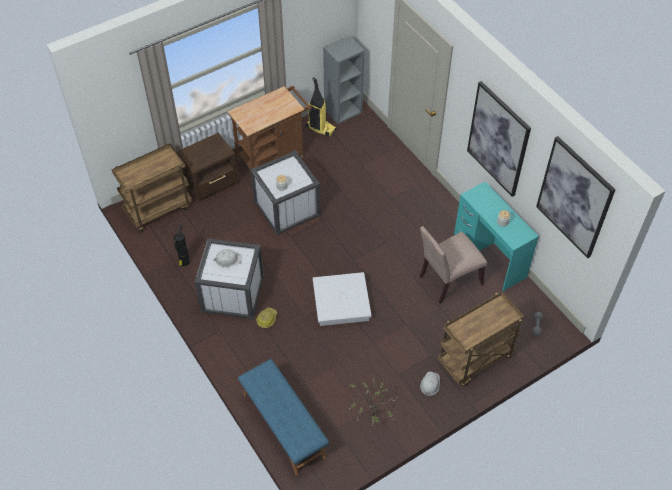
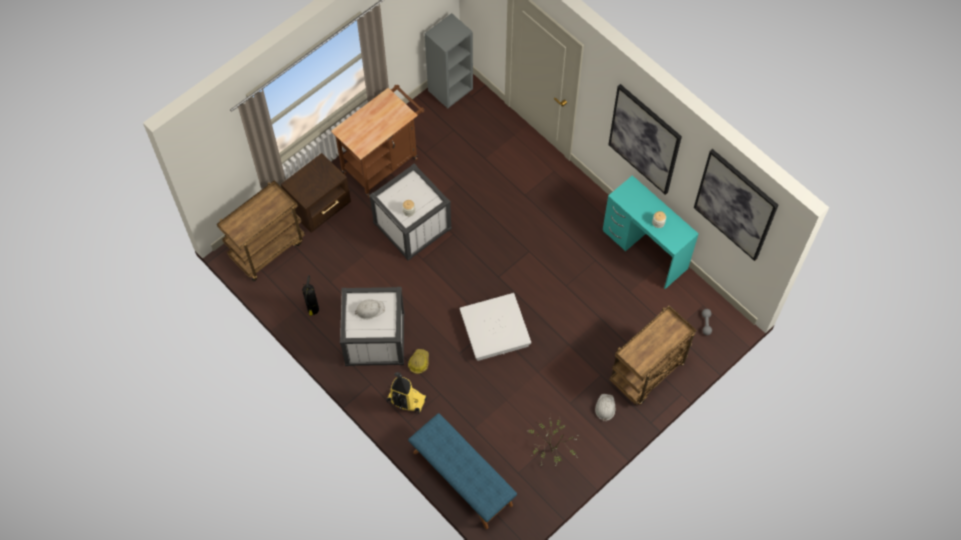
camera: 10 degrees left, 10 degrees up
(320, 129) = (428, 118): vacuum cleaner -> vacuum cleaner (406, 400)
(447, 280) = (604, 286): beige chair -> none

